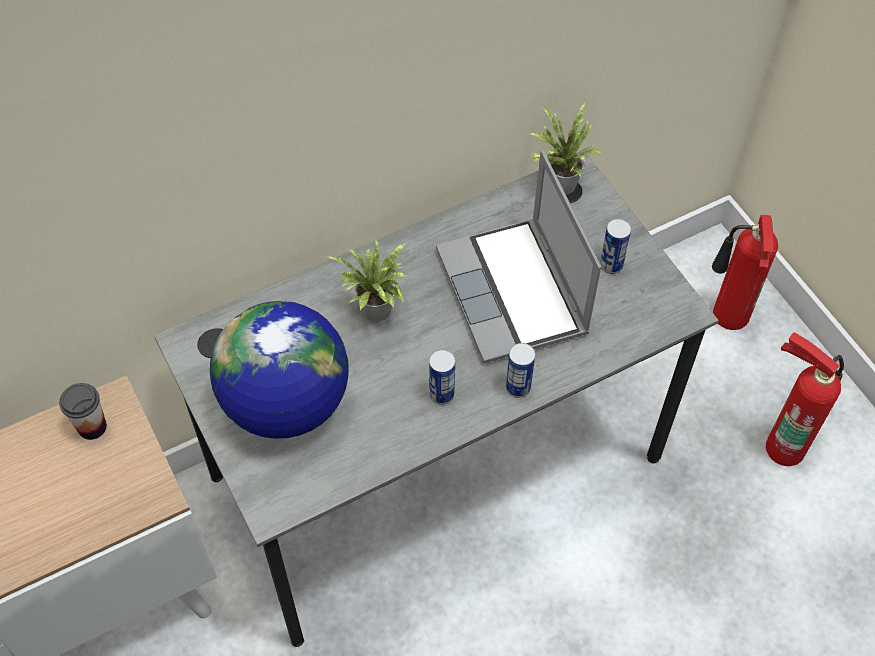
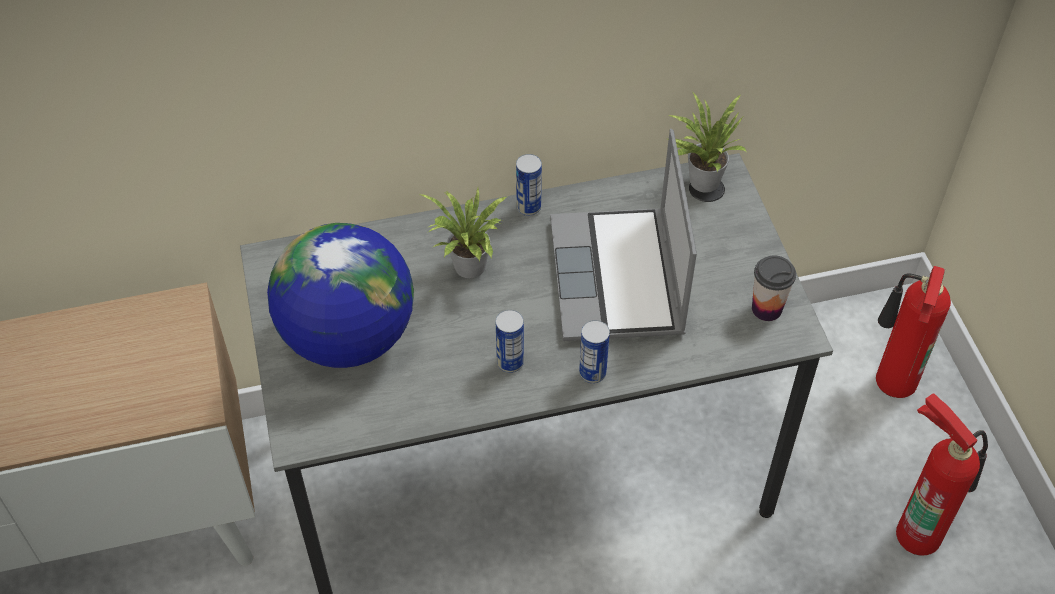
camera: 15 degrees right, 5 degrees down
(92, 427) = (156, 324): cup -> cup (766, 309)
(611, 265) = (732, 271): can -> can (528, 207)

